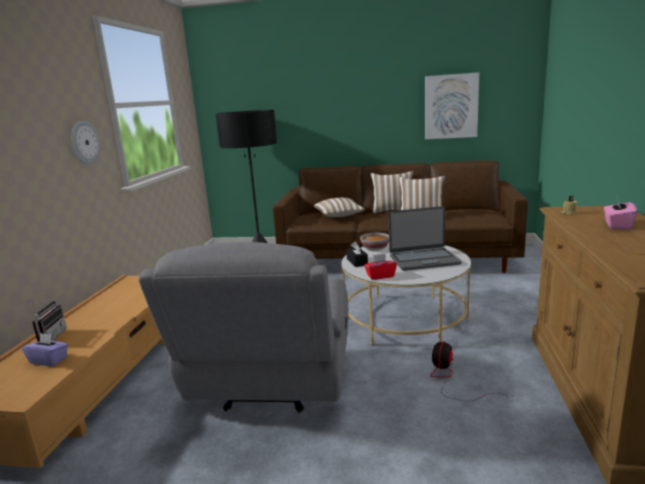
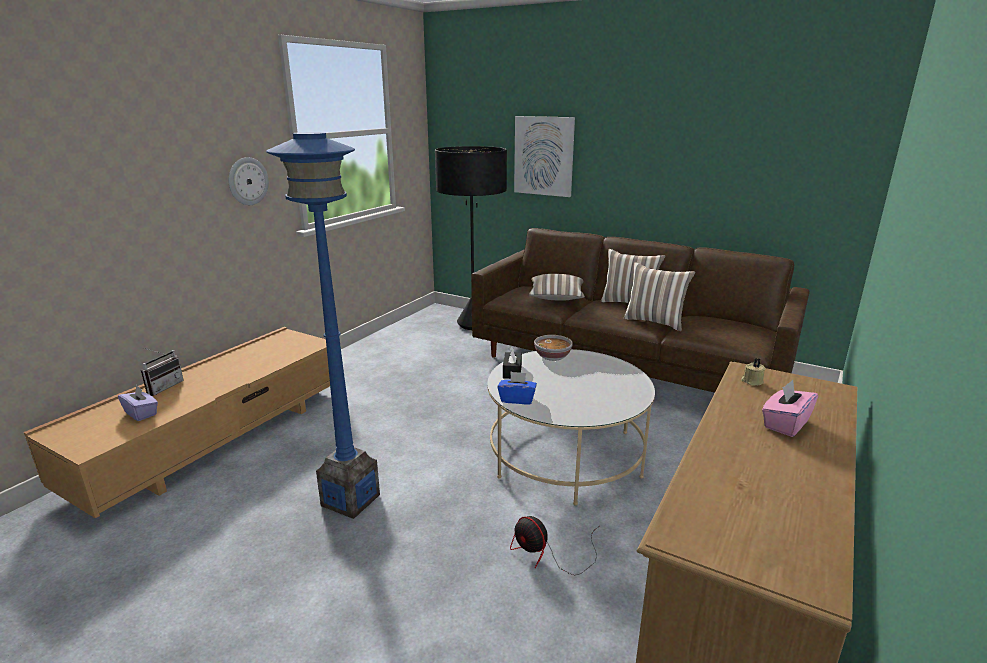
camera: 20 degrees right, 5 degrees up
(269, 390) = (350, 500): grey armchair -> blue floor lamp
(380, 276) = (517, 399): red tissue box -> blue tissue box
(423, 260) = (592, 388): laptop -> none
(450, 380) = (549, 554): fan -> fan turned 90 degrees counterclockwise
(451, 106) = (742, 171): picture -> picture (544, 156)

